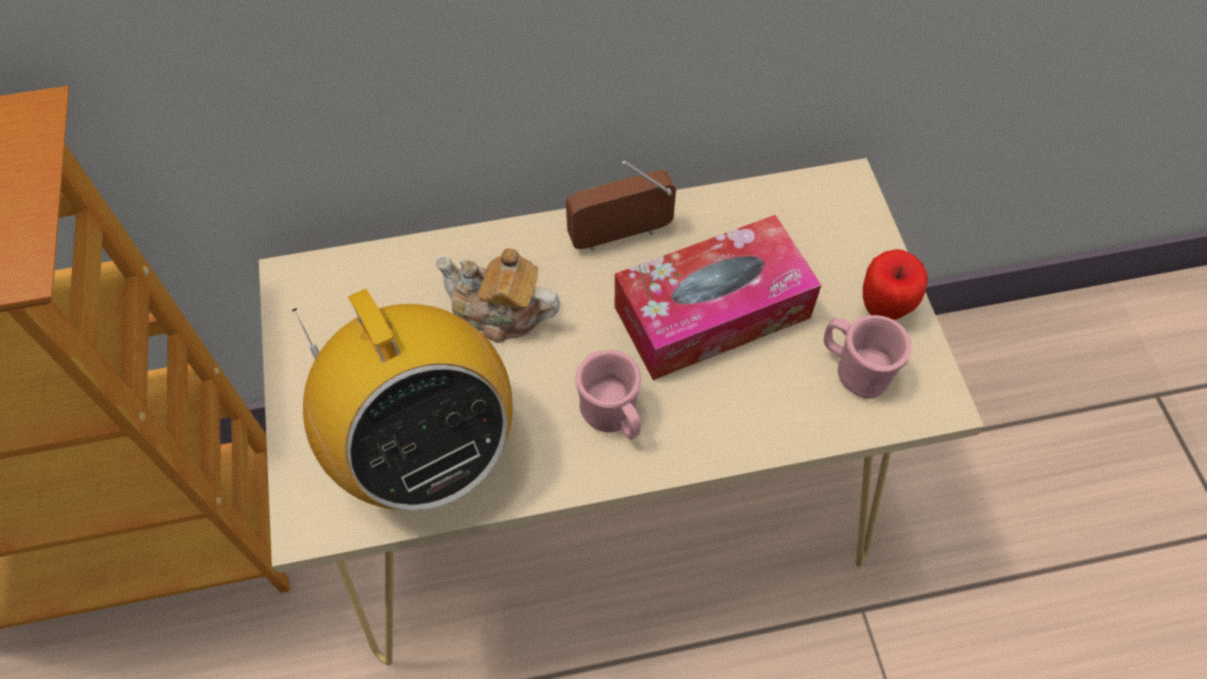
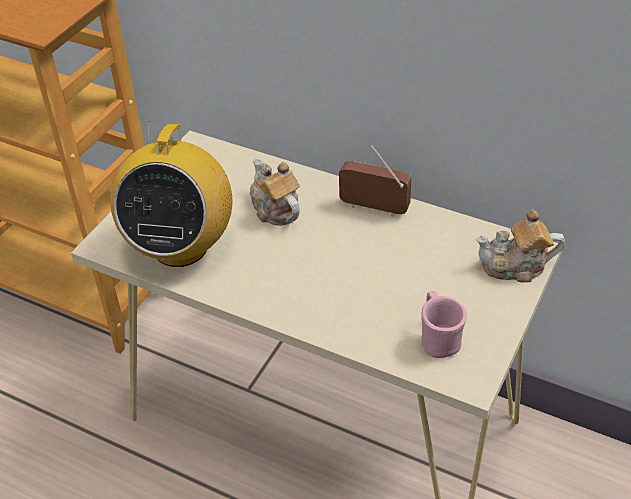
camera: 40 degrees right, 15 degrees down
(613, 417) = (283, 284): pink mug -> none
(712, 312) = (385, 268): tissue box -> none
(847, 218) = (515, 267): none -> teapot
(883, 308) = (489, 320): apple -> none

